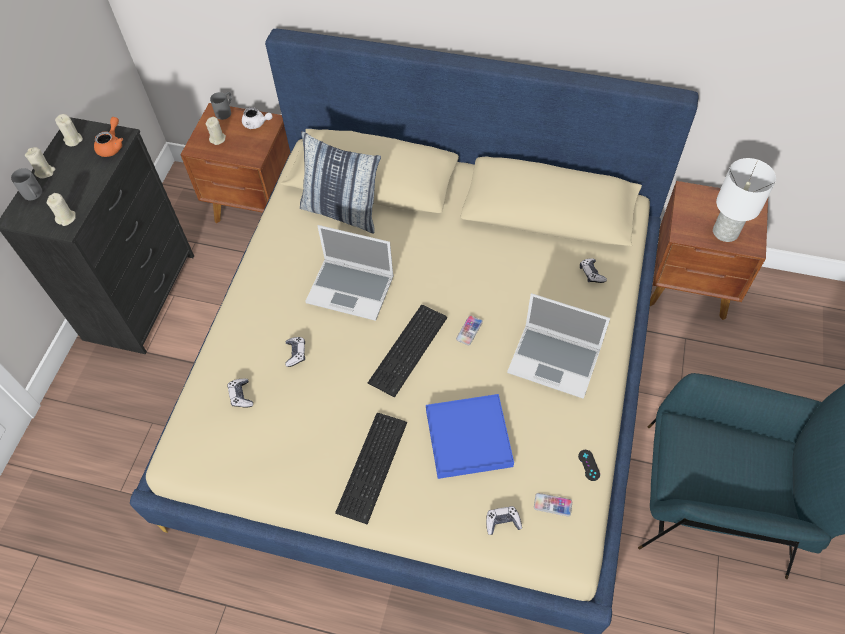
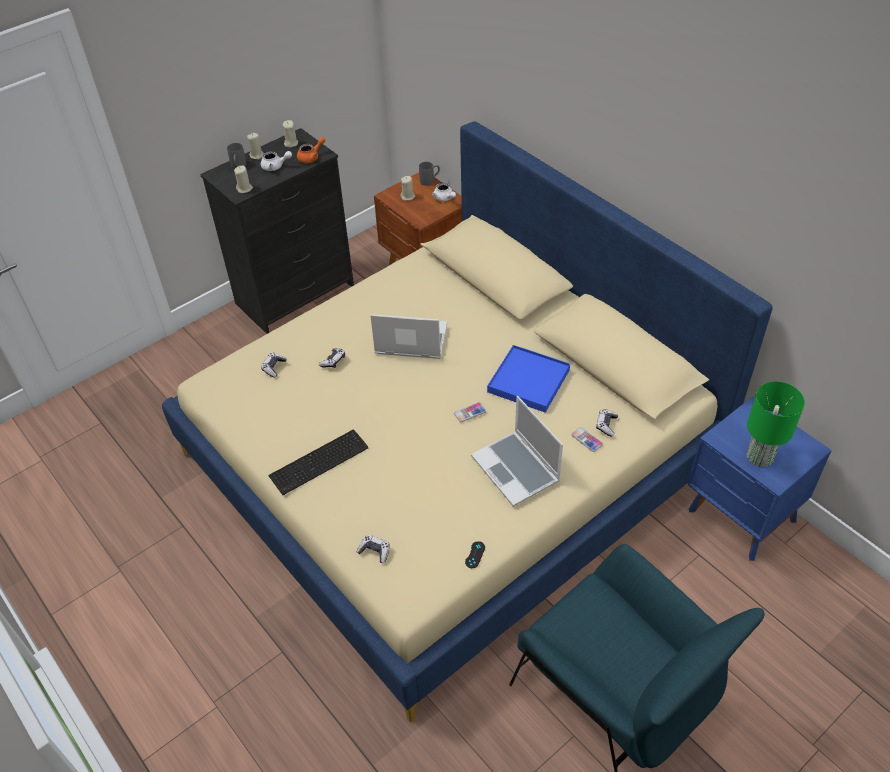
camera: 35 degrees right, 10 degrees down
(79, 175) = (275, 166): none -> white teapot
(342, 211) = (451, 285): pillow -> none
(352, 289) = (410, 340): laptop -> laptop turned 135 degrees clockwise
(410, 349) = (414, 401): keyboard -> none
(468, 437) = (402, 483): blue tray -> blue tray (529, 381)
(552, 505) = (421, 563): phone -> phone (586, 440)
(690, 287) = (741, 517): brown nightstand -> blue nightstand
(725, 233) = (759, 457): white table lamp -> green table lamp

